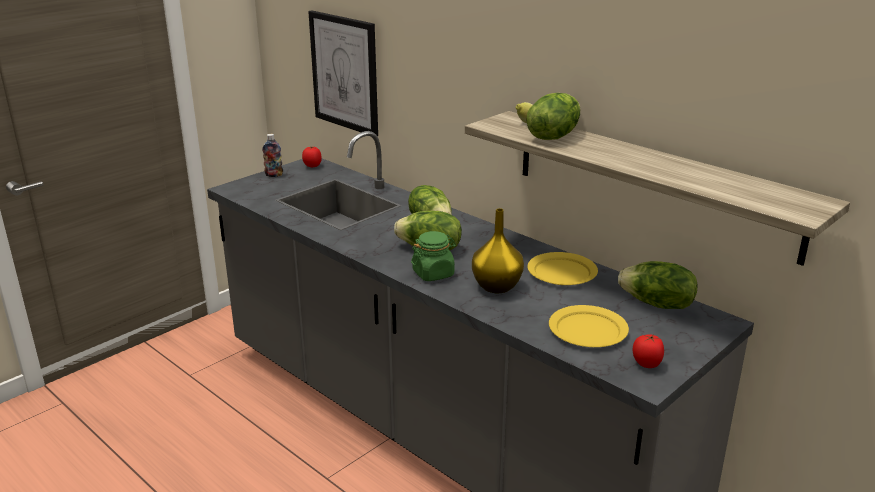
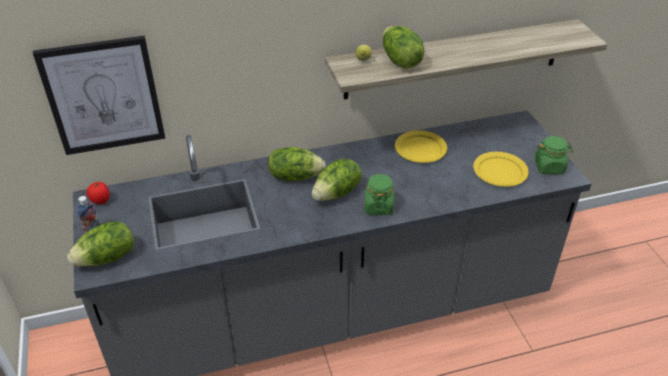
camera: 60 degrees left, 15 degrees up
(495, 286) = (419, 185): yellow vase -> none
(646, 364) = (549, 167): tomato -> green jar
(657, 304) = (487, 132): lettuce -> lettuce (107, 258)

